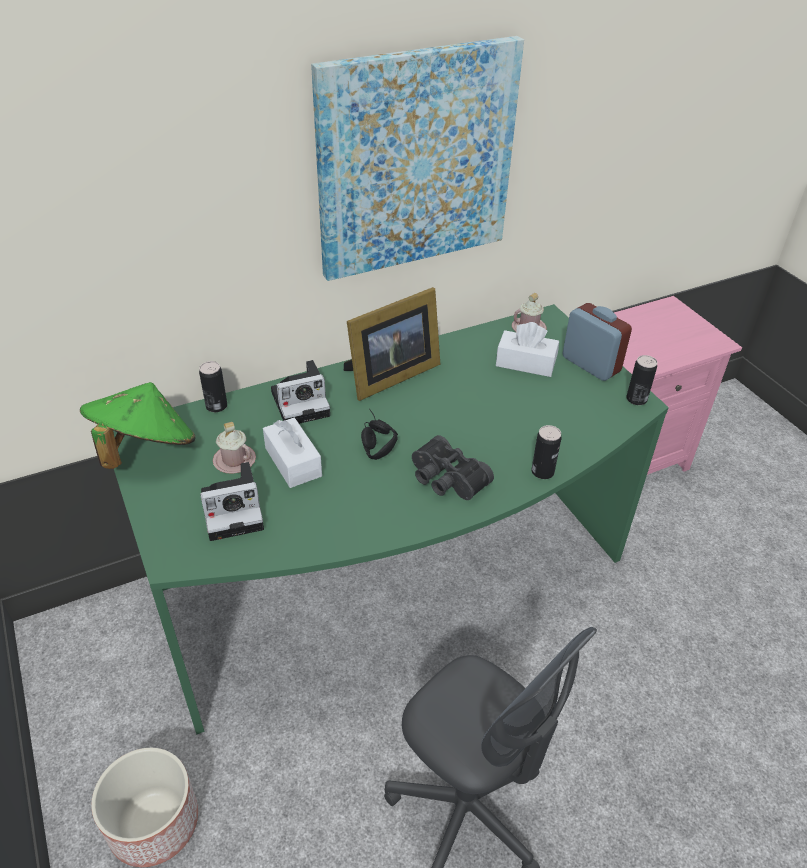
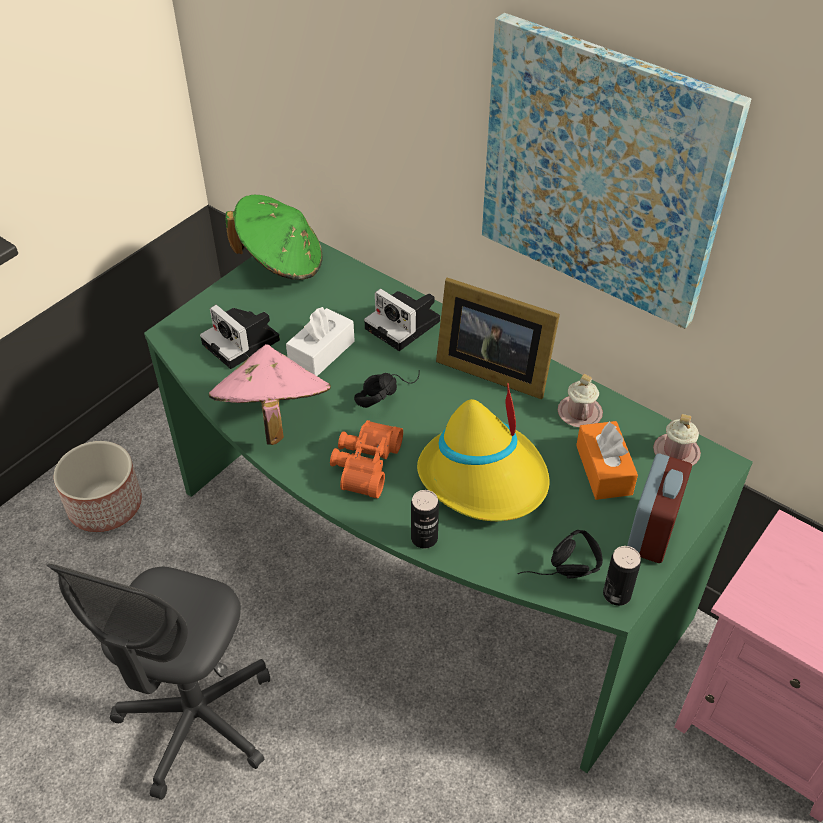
camera: 65 degrees right, 5 degrees up
(216, 406) = (361, 276): can -> none
(234, 460) = (301, 317): pink mug -> pink mug (579, 413)
(350, 519) = (272, 417): none -> pink hat
(446, 479) = (364, 465): black binoculars -> orange binoculars
(500, 420) = (484, 478): none -> yellow hat
(525, 363) = (604, 470): white tissue box -> orange tissue box
(608, 416) = (561, 573): none -> black headphones

